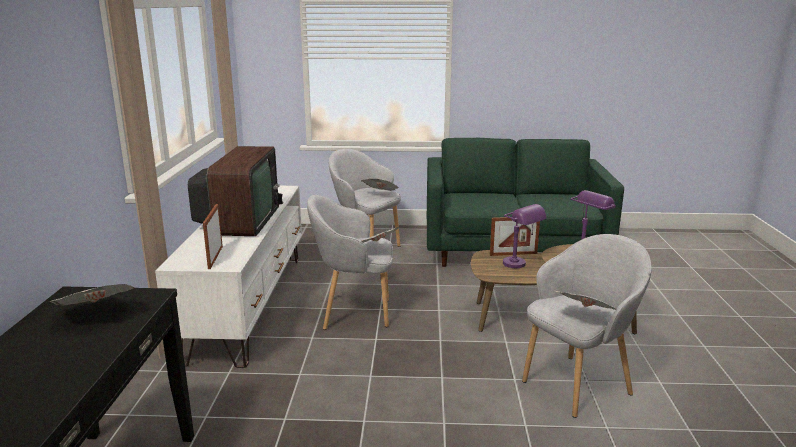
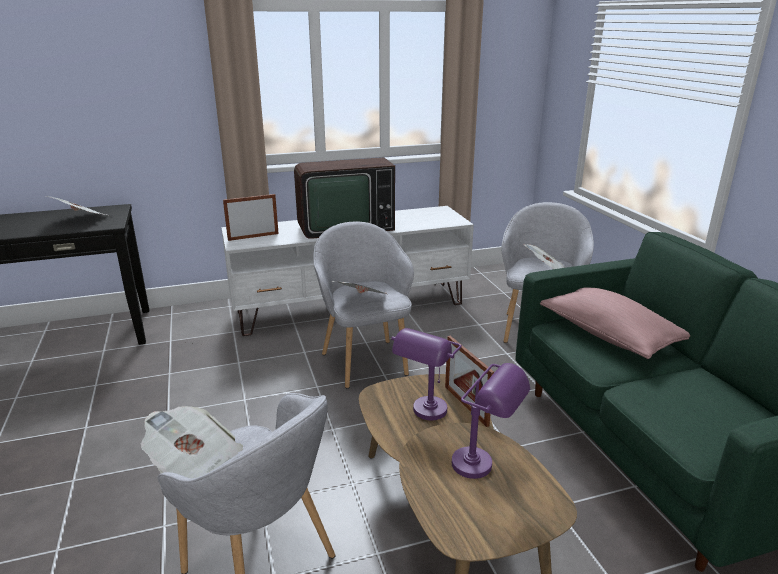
camera: 70 degrees right, 5 degrees up
(476, 201) = (609, 335): none -> pink pillow

